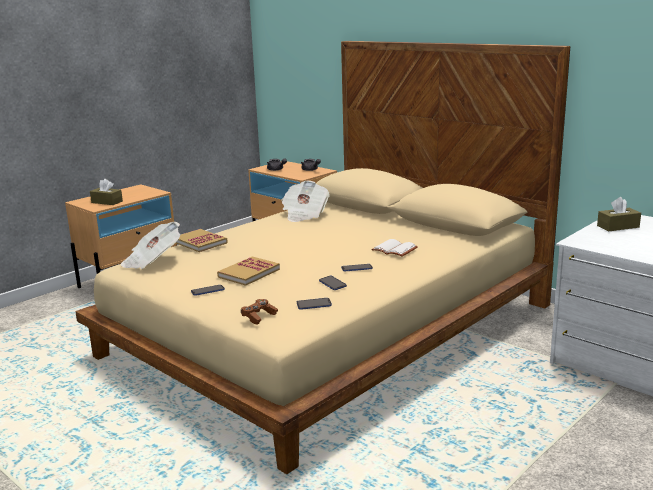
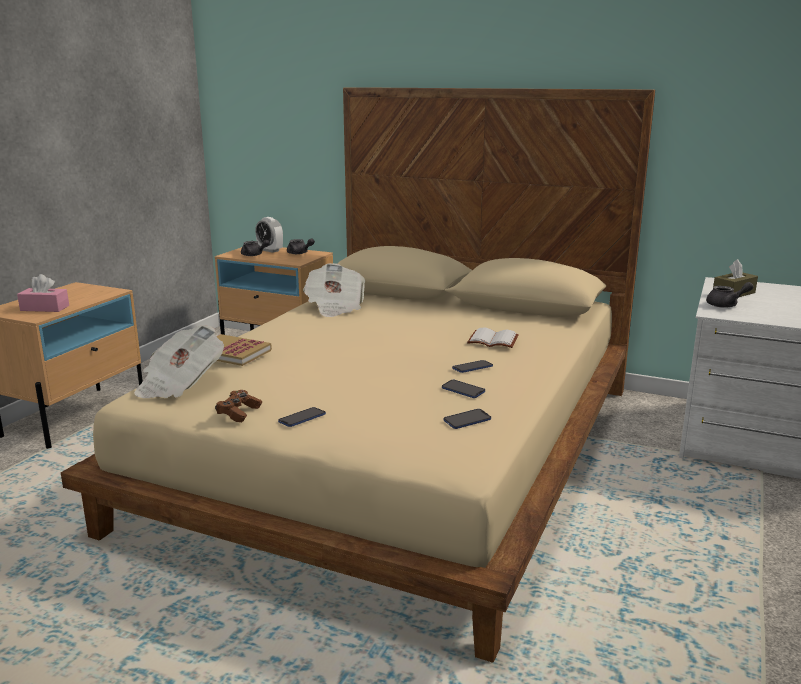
camera: 20 degrees left, 0 degrees up
(107, 202) = (45, 308): brown tissue box -> pink tissue box
(249, 273) = (337, 387): book -> none
(259, 317) = (411, 446): brown game controller -> brown game controller (239, 413)
(291, 166) = (270, 250): none -> alarm clock
(596, 236) = (726, 305): none -> grey teapot

